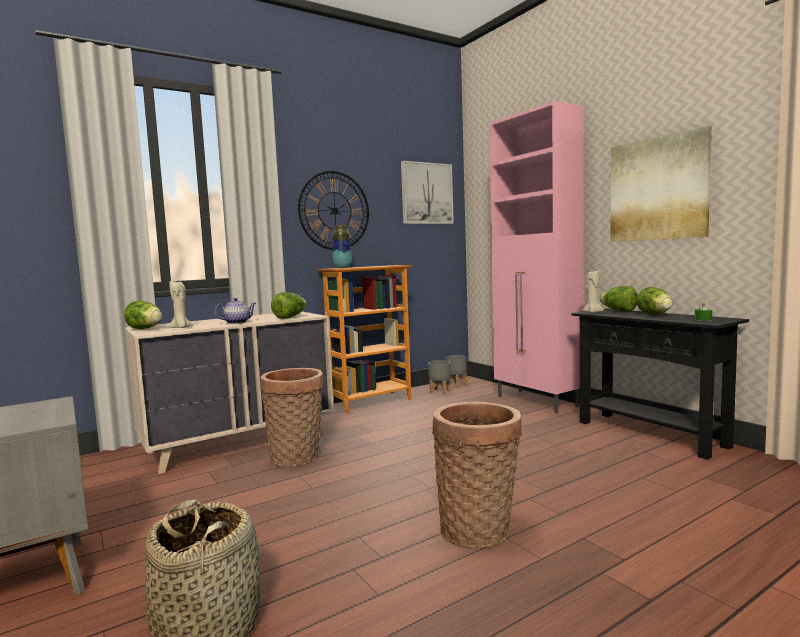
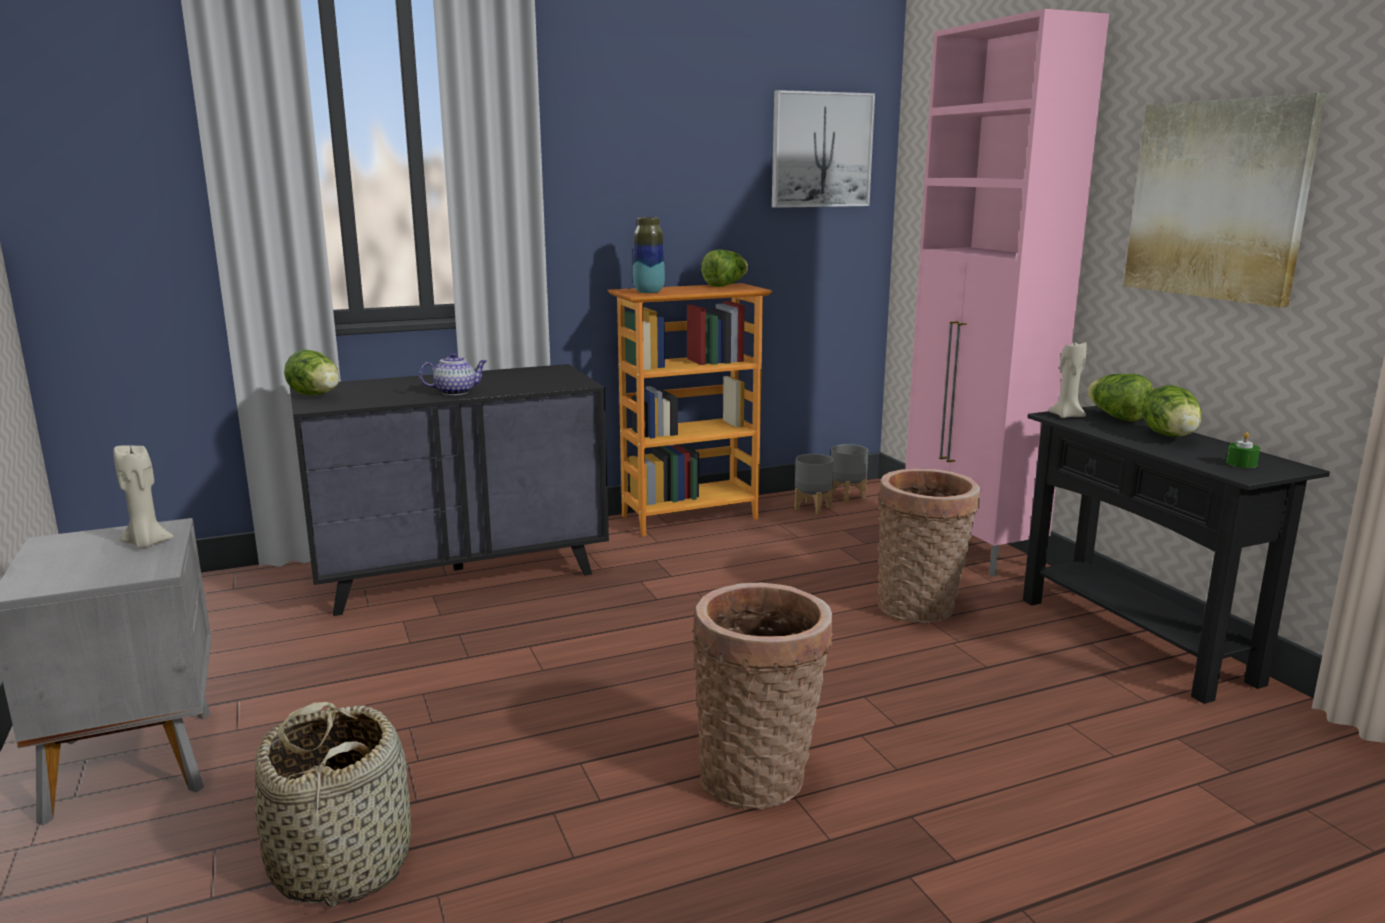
camera: 10 degrees right, 10 degrees up
(181, 328) = (367, 398): beige candle -> beige candle (146, 544)
(239, 443) = (461, 574): beige dresser -> black dresser
(290, 317) = (542, 385): lettuce -> lettuce (725, 285)
(297, 458) = (538, 613): basket -> basket (920, 608)
(334, 211) = (644, 186): wall clock -> none

